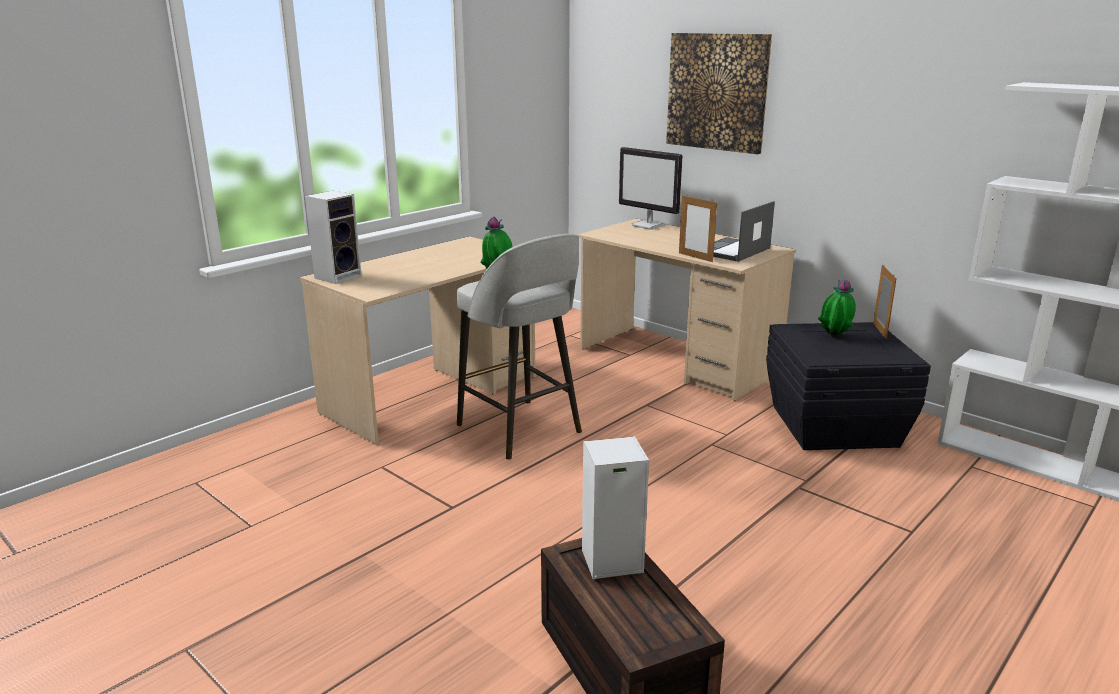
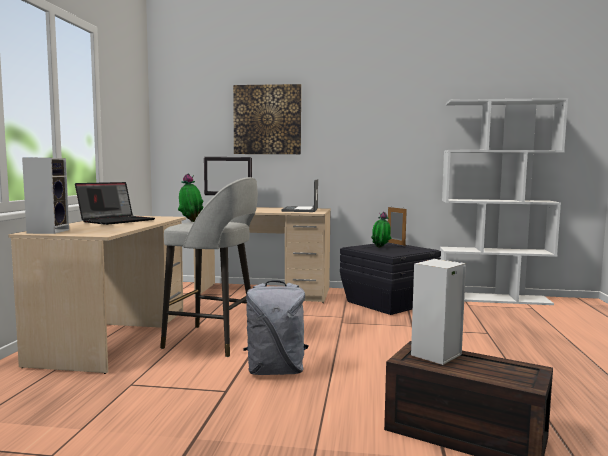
camera: 35 degrees left, 15 degrees down
(443, 256) = (117, 221): none -> laptop
(532, 498) = (276, 371): none -> grey backpack
(695, 257) = (287, 212): picture frame -> none

